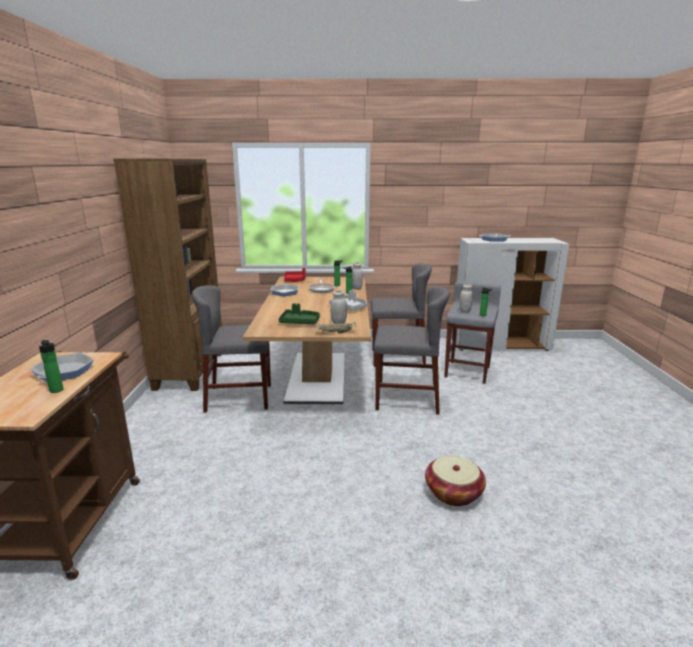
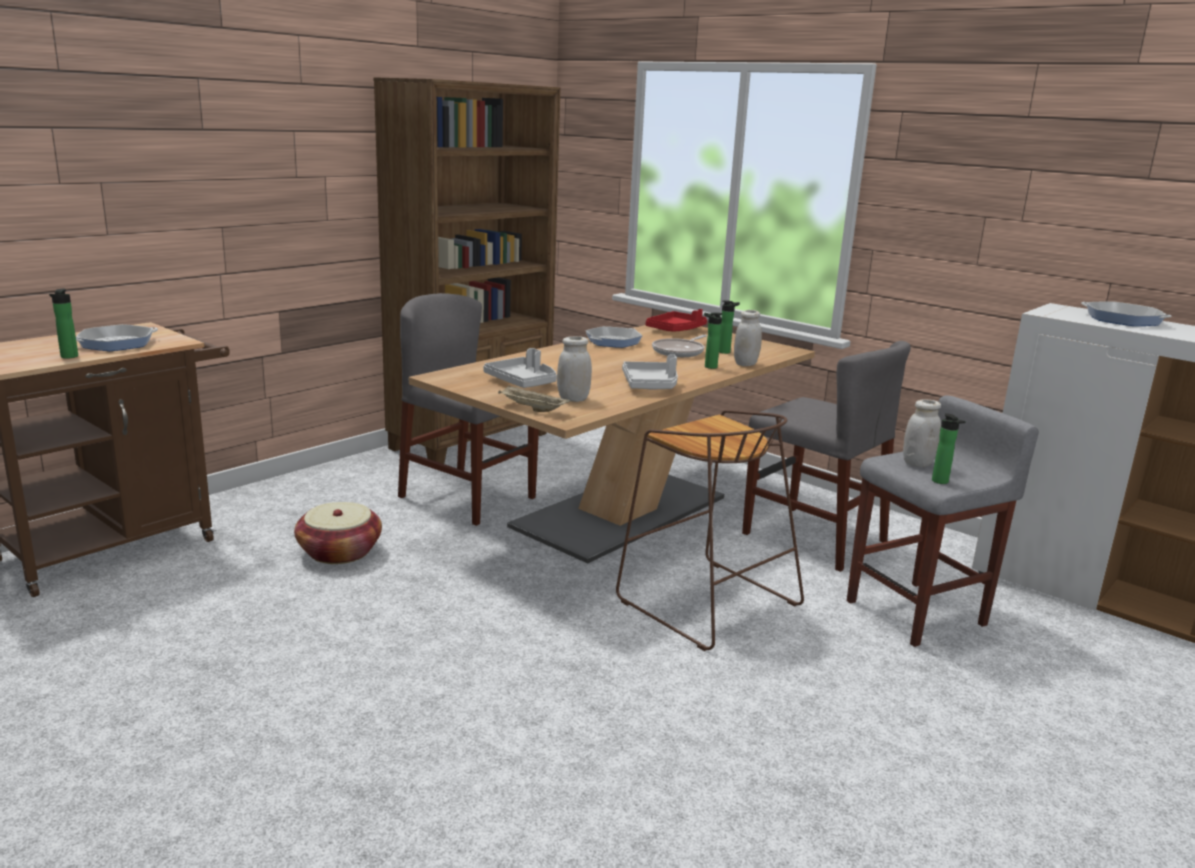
camera: 40 degrees right, 0 degrees up
(299, 322) = (523, 382): green tray -> grey tray
(407, 399) = (704, 602): grey chair -> brown stool
(453, 493) = (517, 759): basket -> basket (339, 552)

